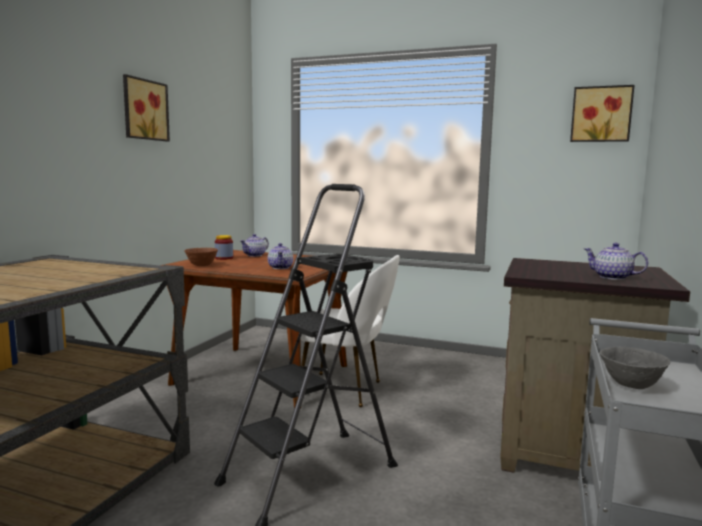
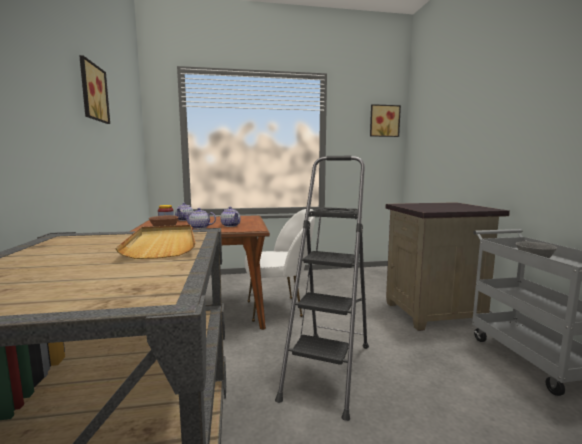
camera: 30 degrees left, 0 degrees up
(84, 275) = (163, 244): none -> beige tray
(613, 277) = (463, 208): teapot -> teapot (200, 227)

